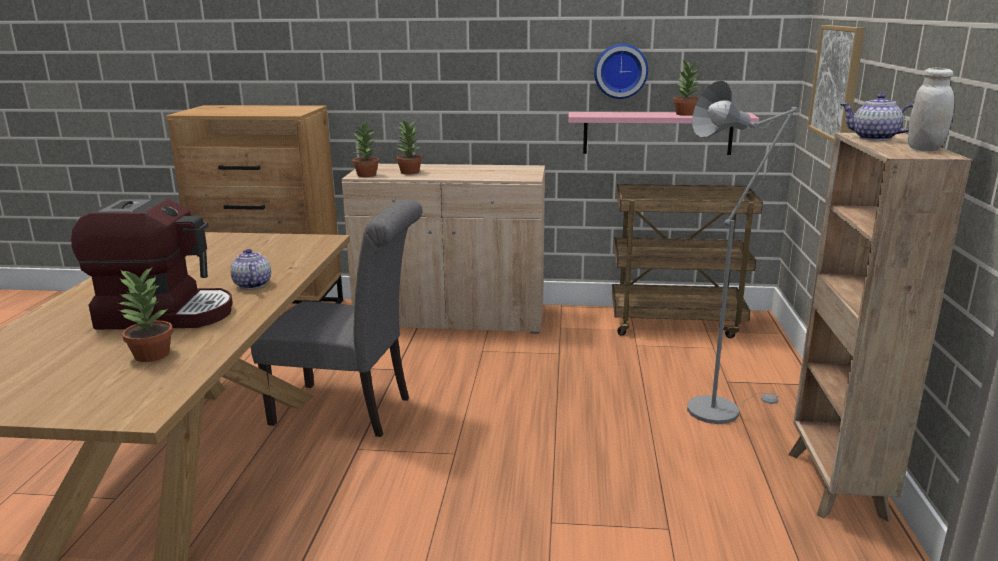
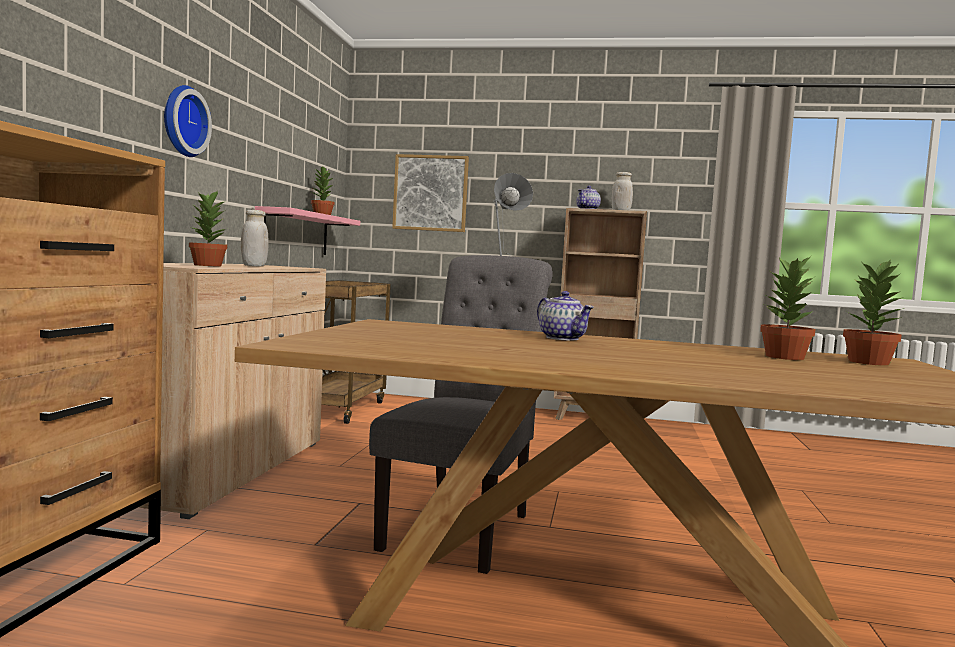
camera: 85 degrees left, 15 degrees down
(166, 314) = (671, 353): coffee machine -> none
(252, 285) = (563, 338): teapot -> teapot turned 105 degrees counterclockwise
(366, 175) = (193, 266): potted plant -> potted plant (870, 362)
(470, 173) = (254, 266): none -> white jar
(620, 71) = (281, 169): wall clock -> wall clock (182, 121)

